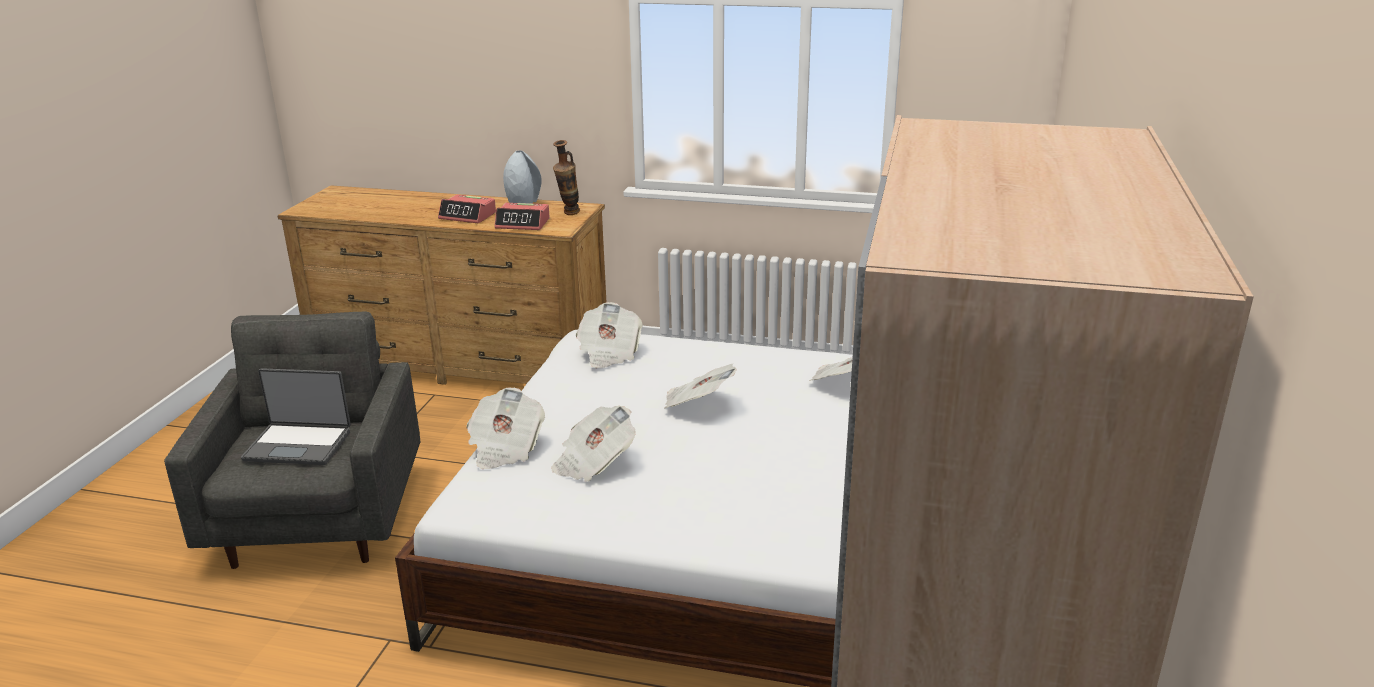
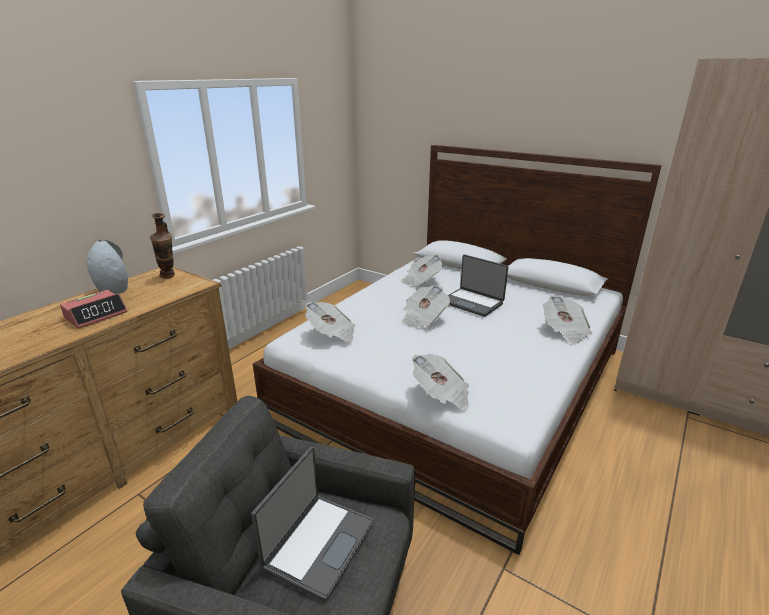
camera: 70 degrees left, 0 degrees up
(523, 224) = (160, 295): alarm clock -> none
(593, 463) = (476, 363): newspaper -> newspaper (565, 331)
(791, 436) = (472, 302): none -> laptop

